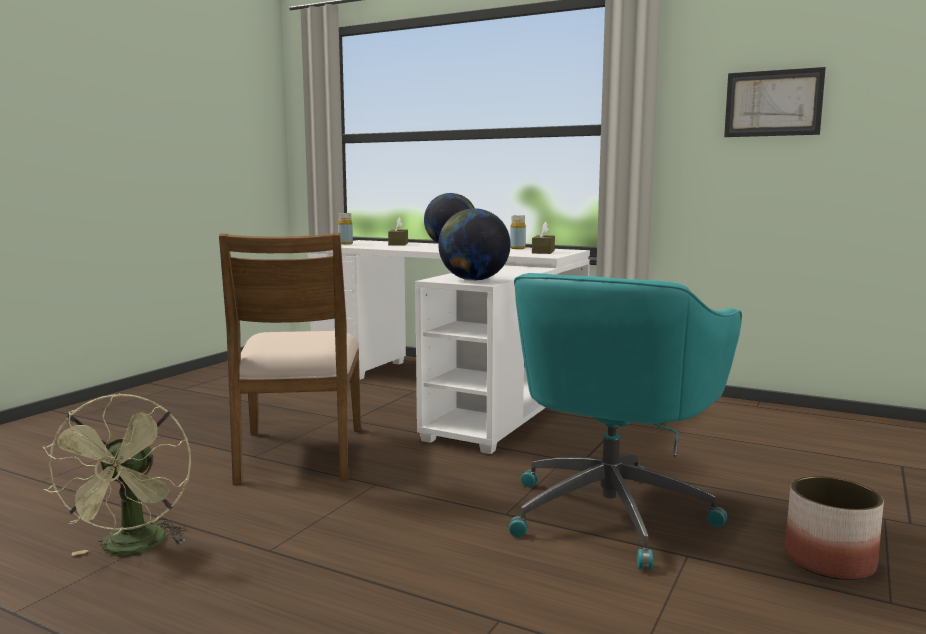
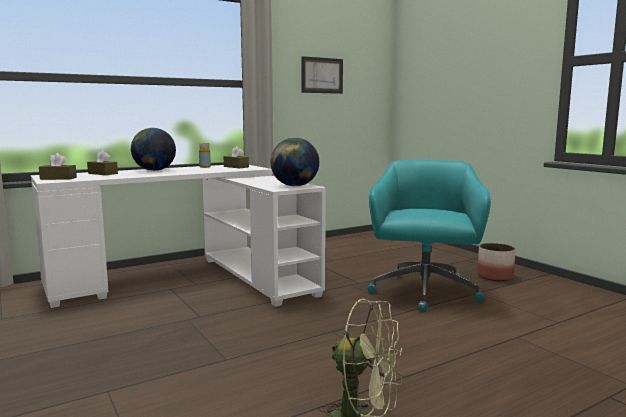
camera: 60 degrees left, 0 degrees up
(299, 454) = (247, 344): brown chair -> none
(345, 244) = (58, 178): yellow bottle -> brown tissue box
(611, 512) = (424, 293): turquoise office chair -> turquoise office chair turned 135 degrees counterclockwise

